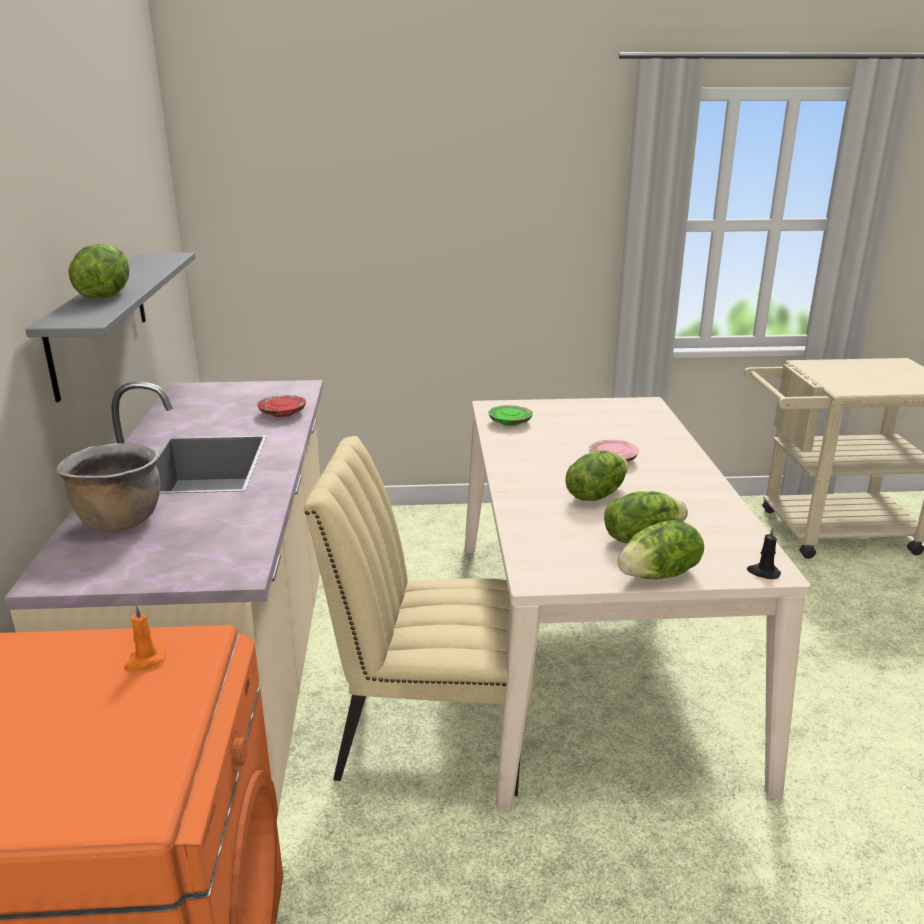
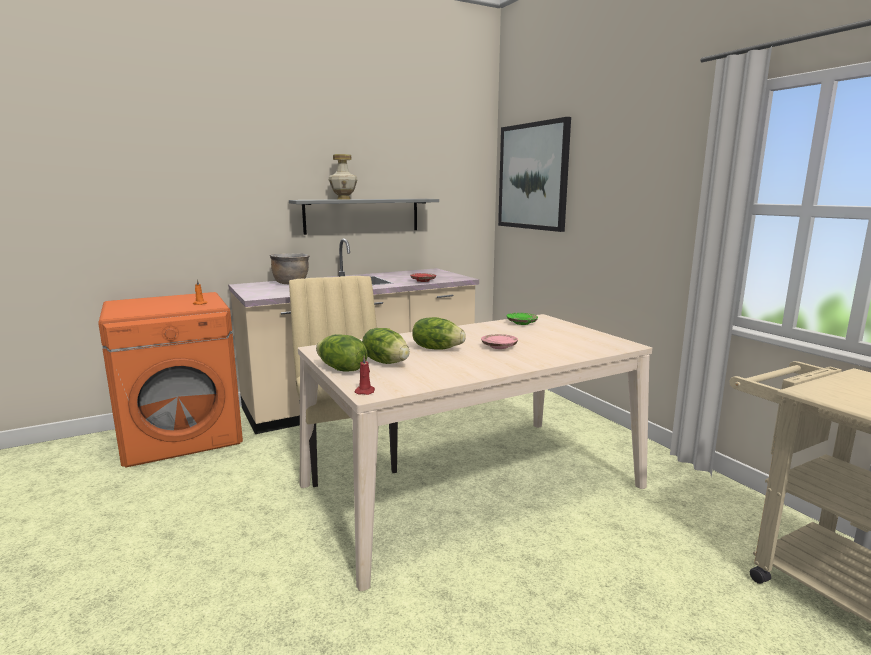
camera: 65 degrees right, 10 degrees down
(104, 295) = (343, 199): lettuce -> vase
(288, 187) = (533, 176): none -> picture
(763, 572) = (365, 391): black candle -> red candle

